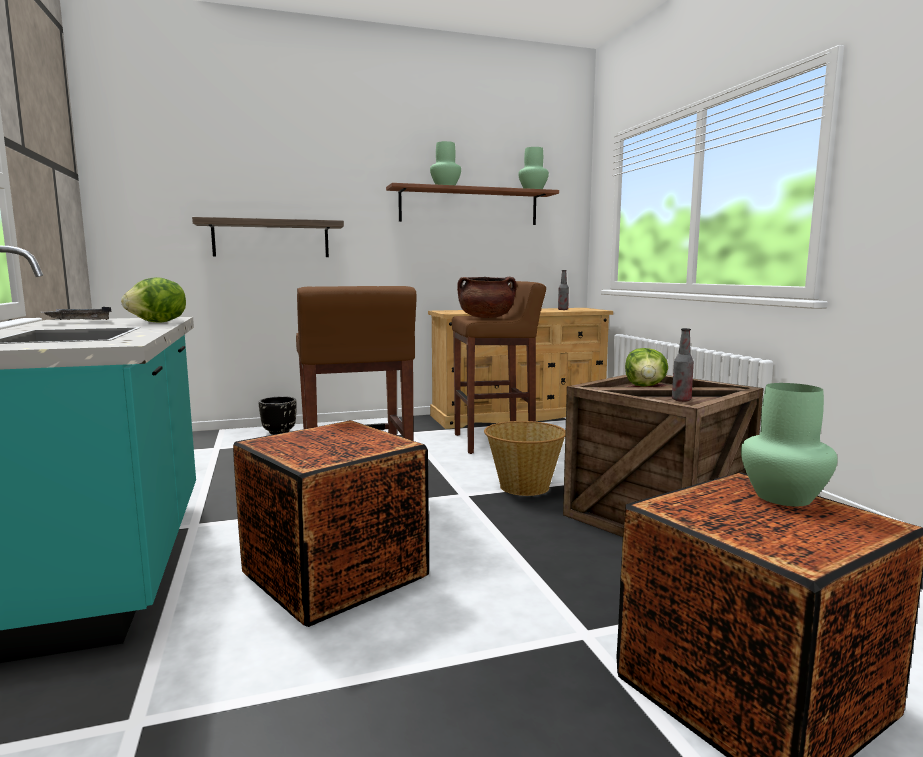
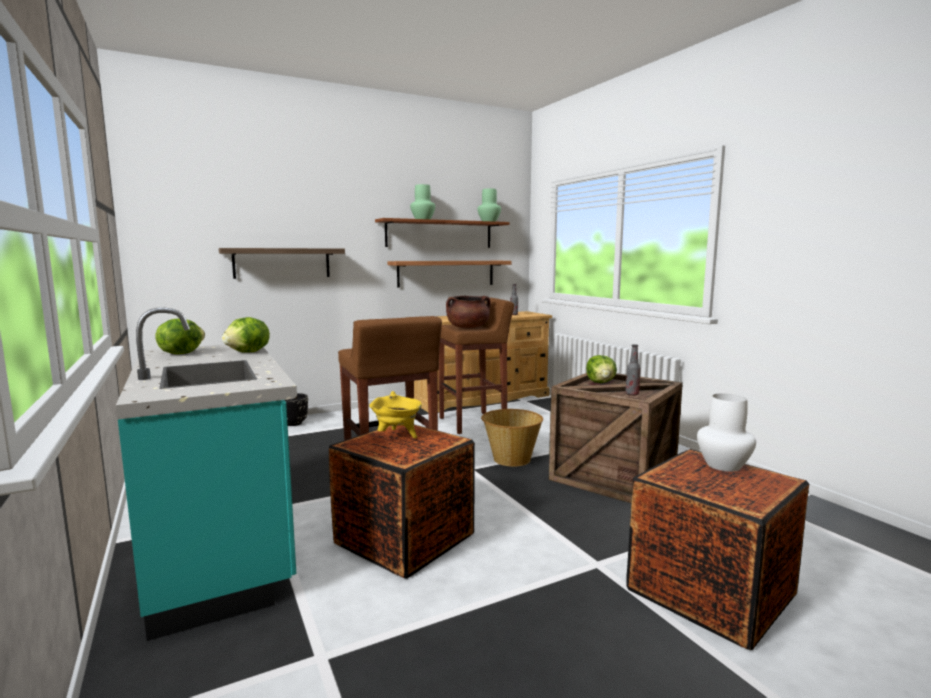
camera: 10 degrees left, 0 degrees up
(81, 322) = (181, 353): grey tray -> lettuce
(328, 436) = (397, 436): none -> yellow cooking pot
(477, 256) = (446, 273): none -> shelf
(783, 496) = (723, 465): green vase -> white vase

